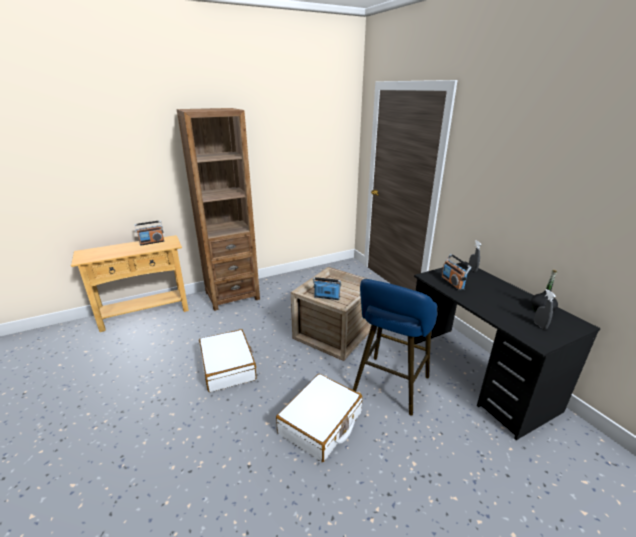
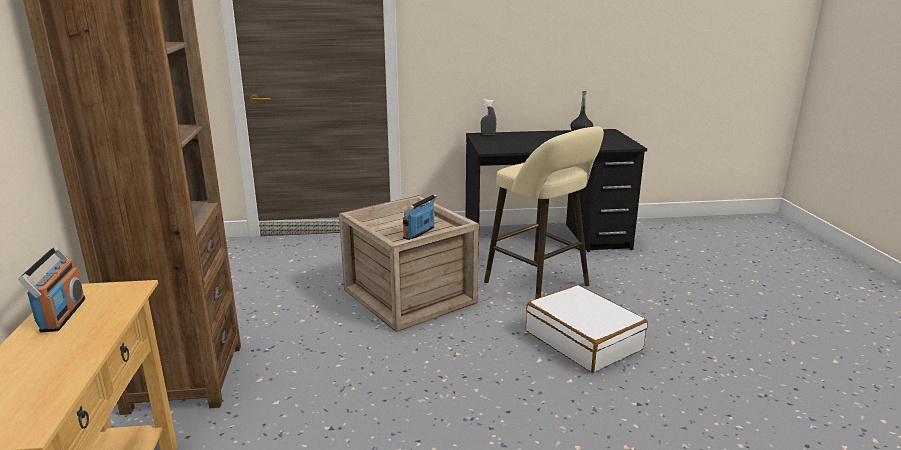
camera: 70 degrees left, 5 degrees down
(228, 367) = (427, 403): white suitcase -> none
(389, 387) = (541, 286): blue stool -> beige stool
(452, 283) = (512, 145): radio -> none
(540, 325) = (606, 139): grey spray bottle -> none

